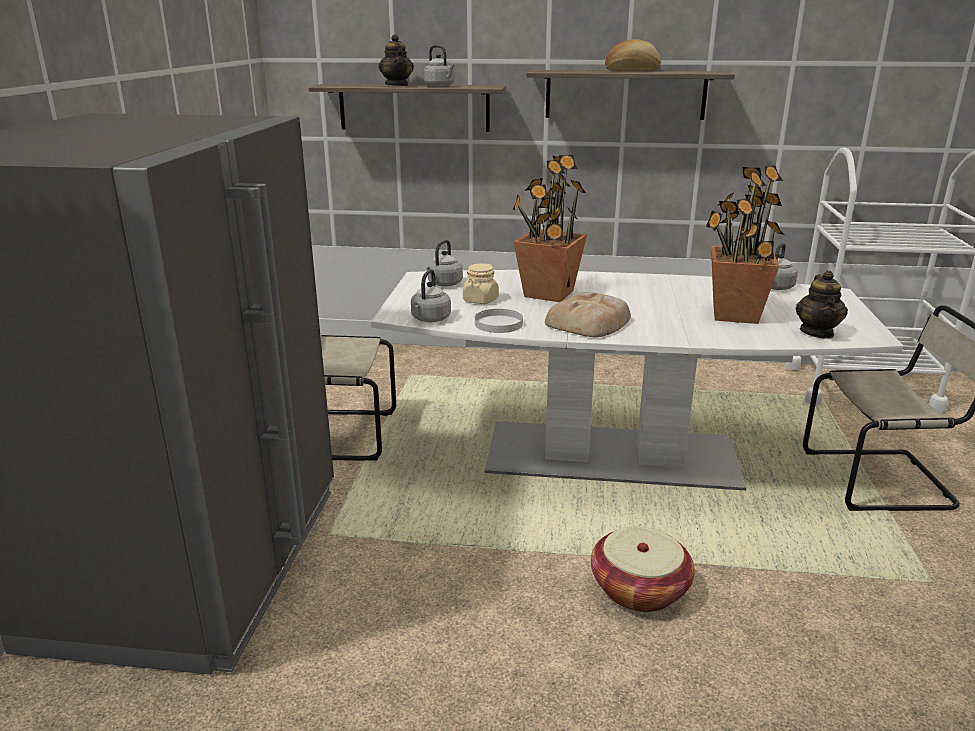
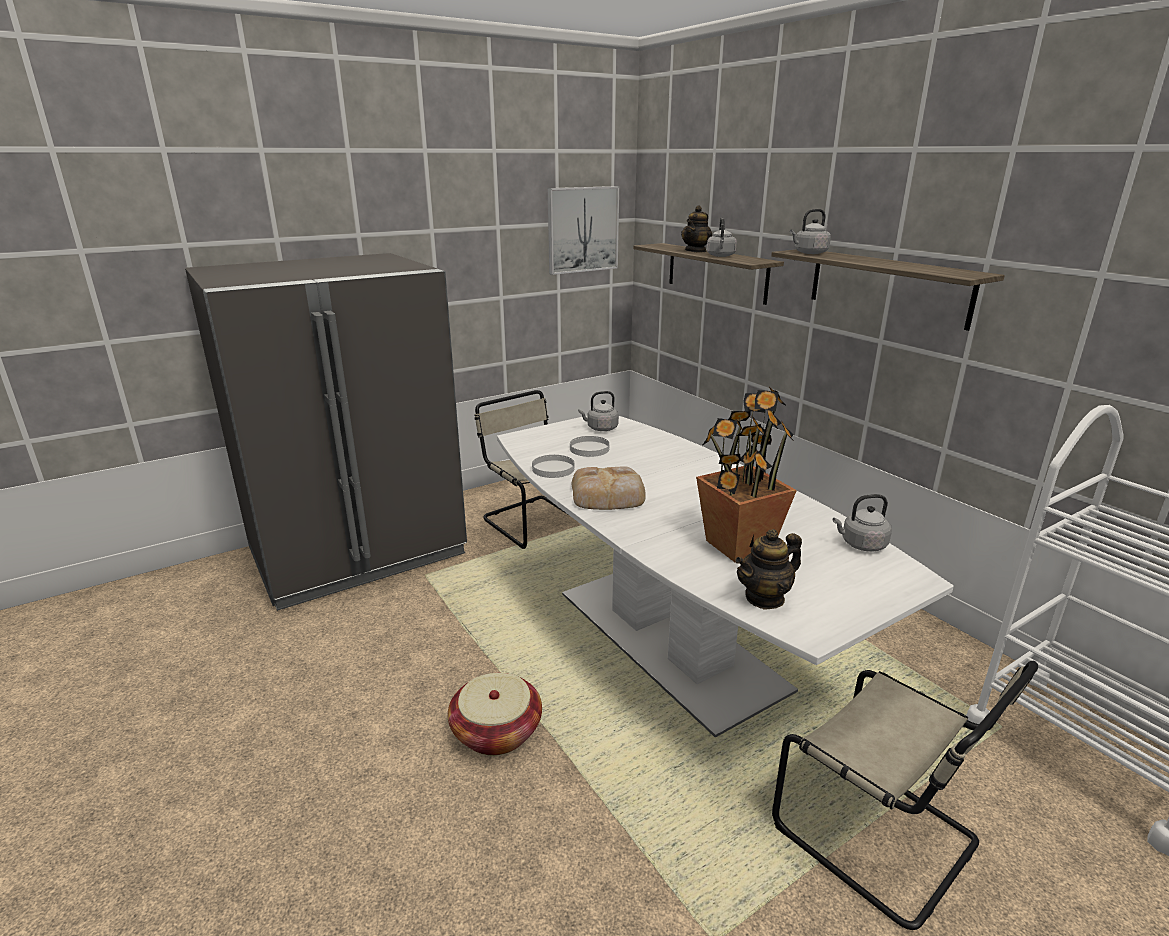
camera: 50 degrees right, 0 degrees up
(234, 73) = (582, 229): none -> picture
(430, 319) = (526, 448): grey kettle -> grey kettle (809, 253)
(480, 300) = (589, 448): beige jar -> white plate
(547, 293) = (645, 463): potted plant -> none
(632, 71) = (883, 261): bread -> none

